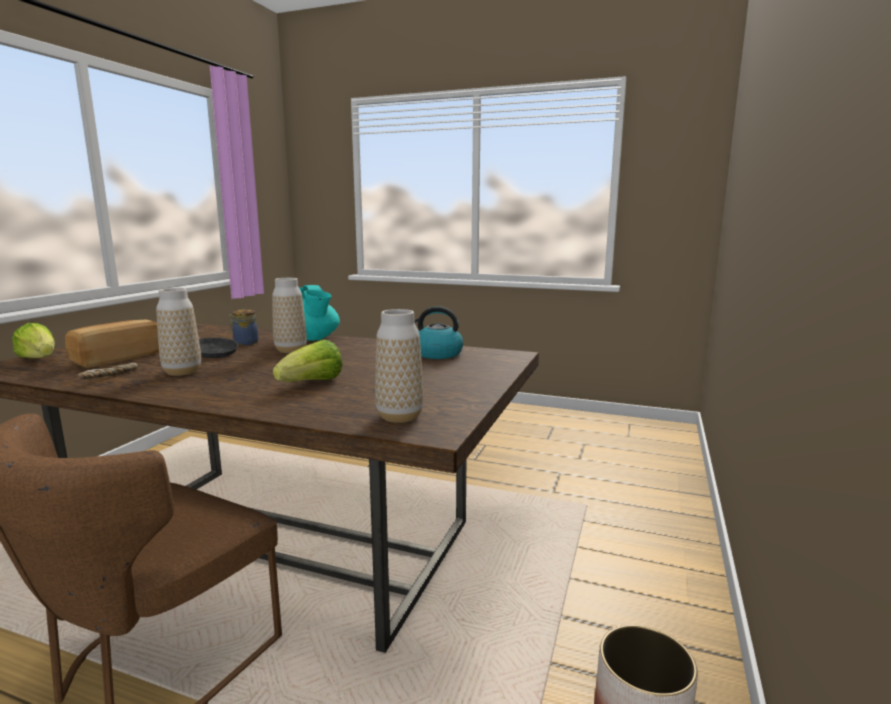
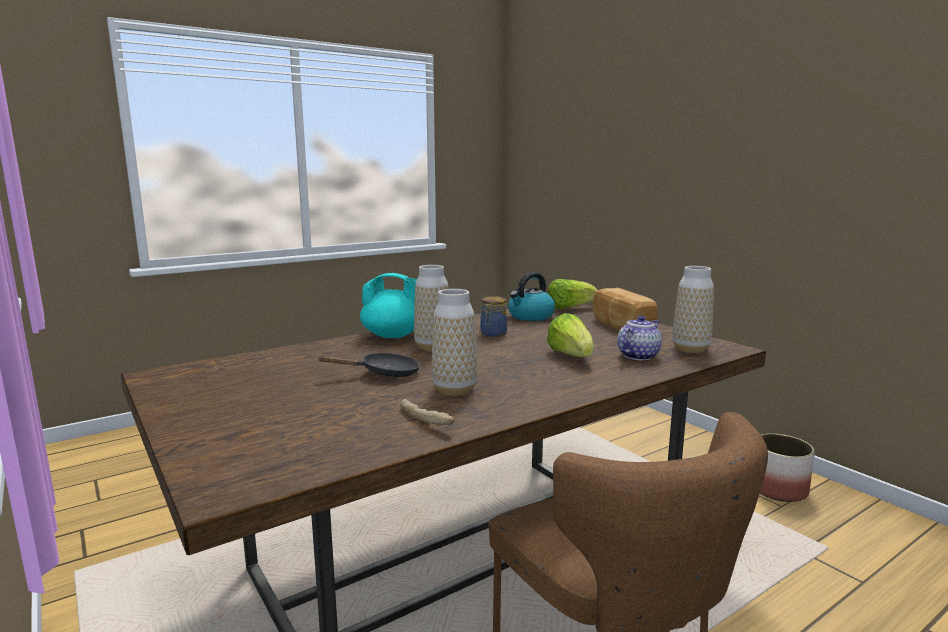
camera: 55 degrees left, 0 degrees up
(39, 360) = (228, 457): lettuce -> lettuce (569, 308)
(117, 358) = (316, 413): bread -> bread (621, 326)
(245, 343) = (357, 357): jar -> jar (493, 334)
(343, 402) = (638, 355): none -> teapot

